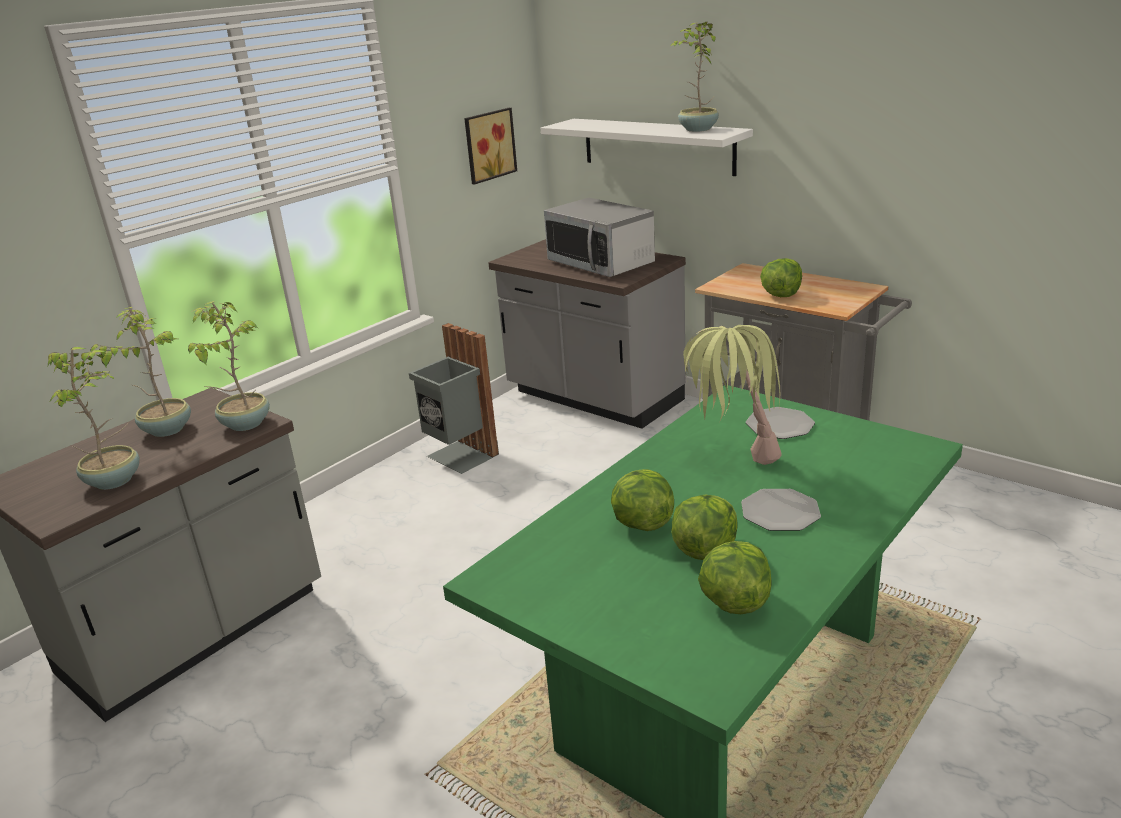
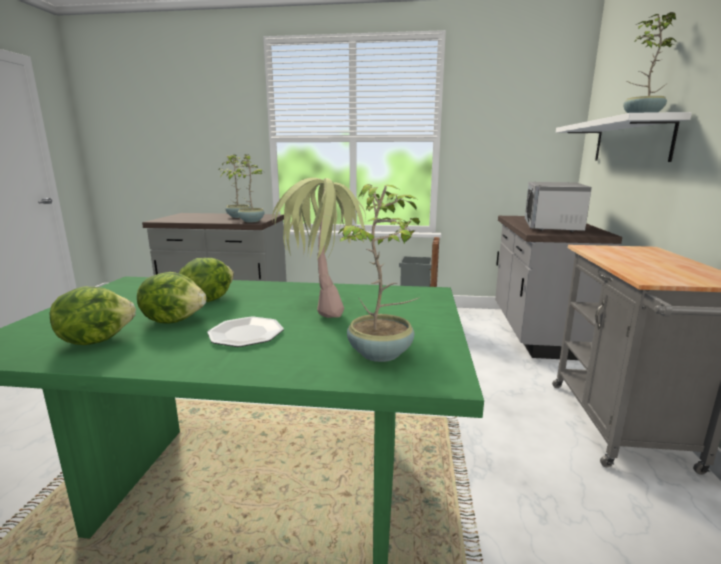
camera: 55 degrees right, 10 degrees down
(115, 480) = (191, 219): potted plant -> potted plant (382, 353)
(488, 145) = (522, 139): picture -> none
(779, 425) = (403, 311): plate -> none
(780, 295) = (623, 262): lettuce -> none

